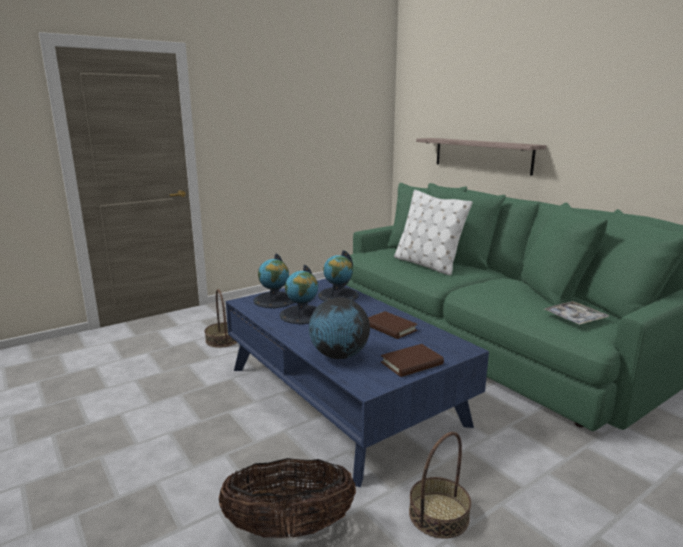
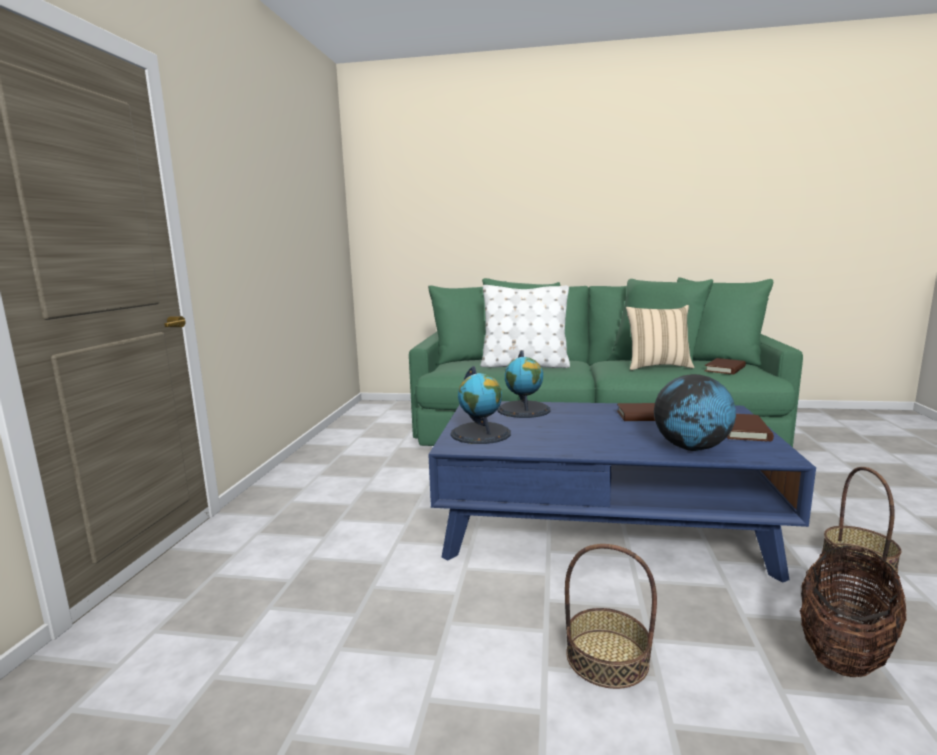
camera: 45 degrees left, 5 degrees down
(222, 340) = (350, 538): basket -> basket (606, 658)
(302, 315) = (551, 434): globe -> none
(481, 155) = (488, 251): shelf -> none
(522, 296) = (657, 366): none -> beige pillow
(574, 318) = (725, 369): tray -> brown book

